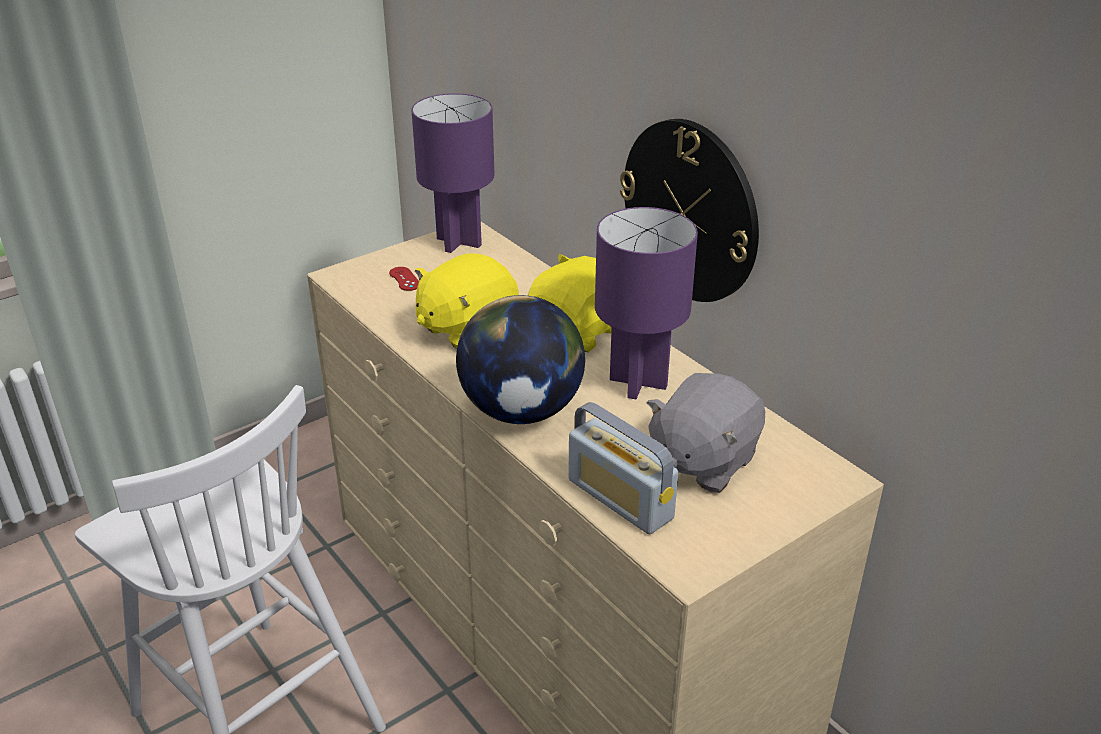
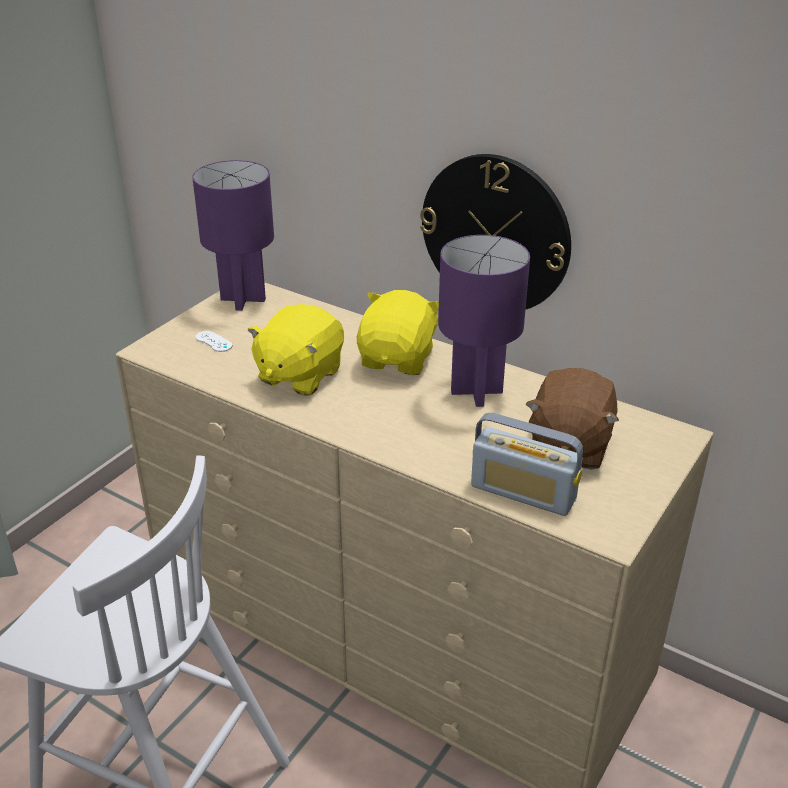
camera: 20 degrees left, 0 degrees up
(404, 279) = (213, 341): red game controller -> white game controller
(522, 411) = (394, 437): globe -> none
(702, 461) = (568, 445): grey plush toy -> brown plush toy

